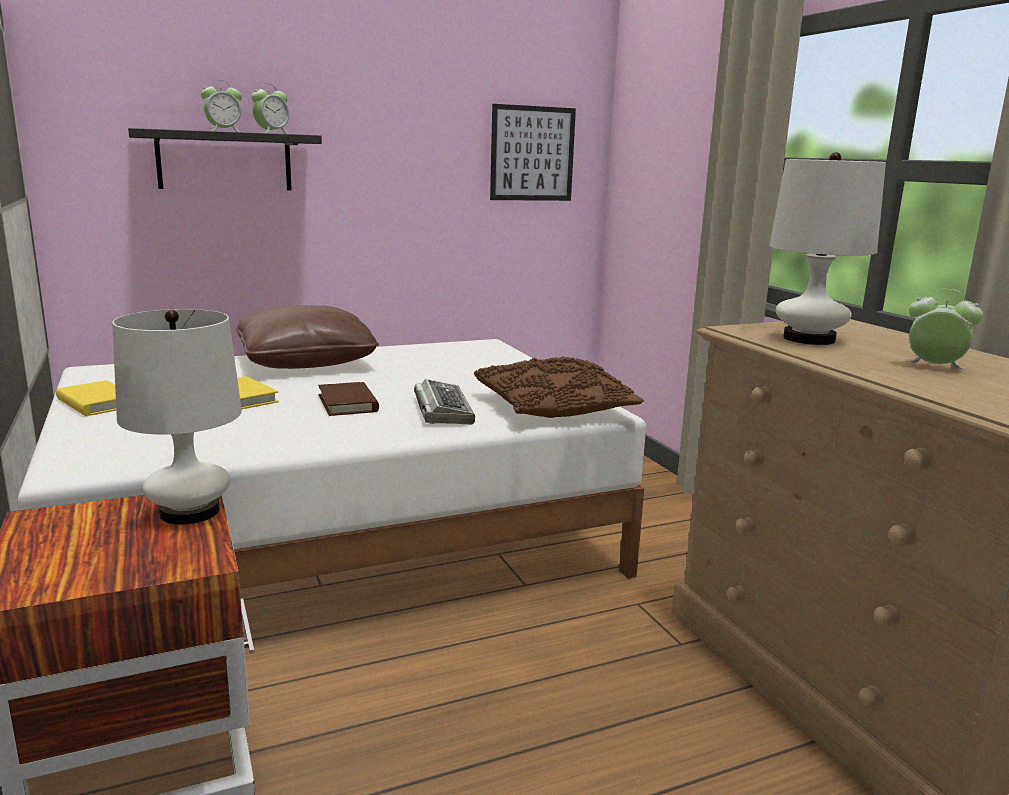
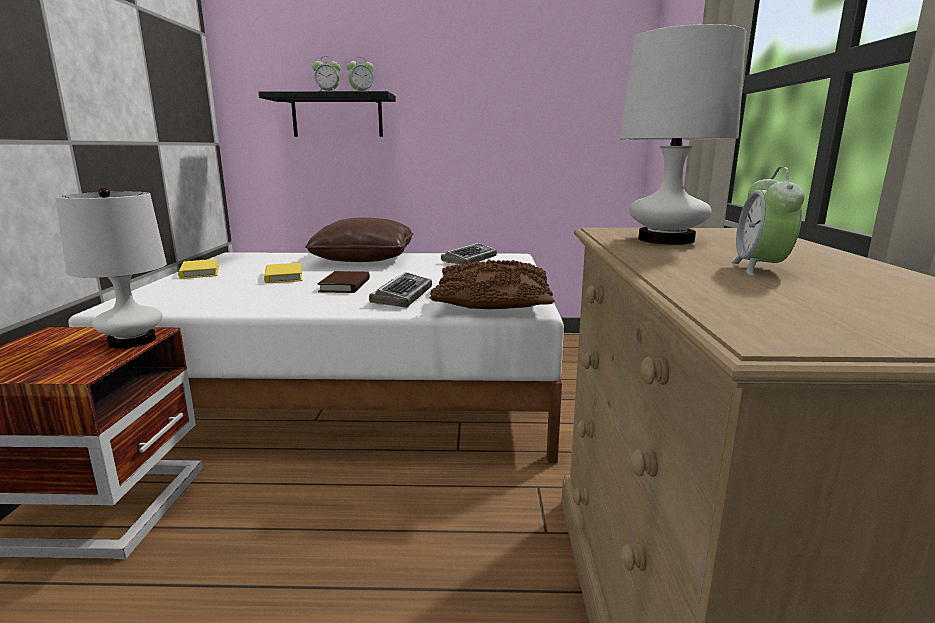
camera: 25 degrees right, 0 degrees up
(443, 352) = (470, 259): none -> keyboard
(532, 154) = (577, 103): picture -> none
(934, 367) = (760, 268): alarm clock -> alarm clock turned 135 degrees counterclockwise

